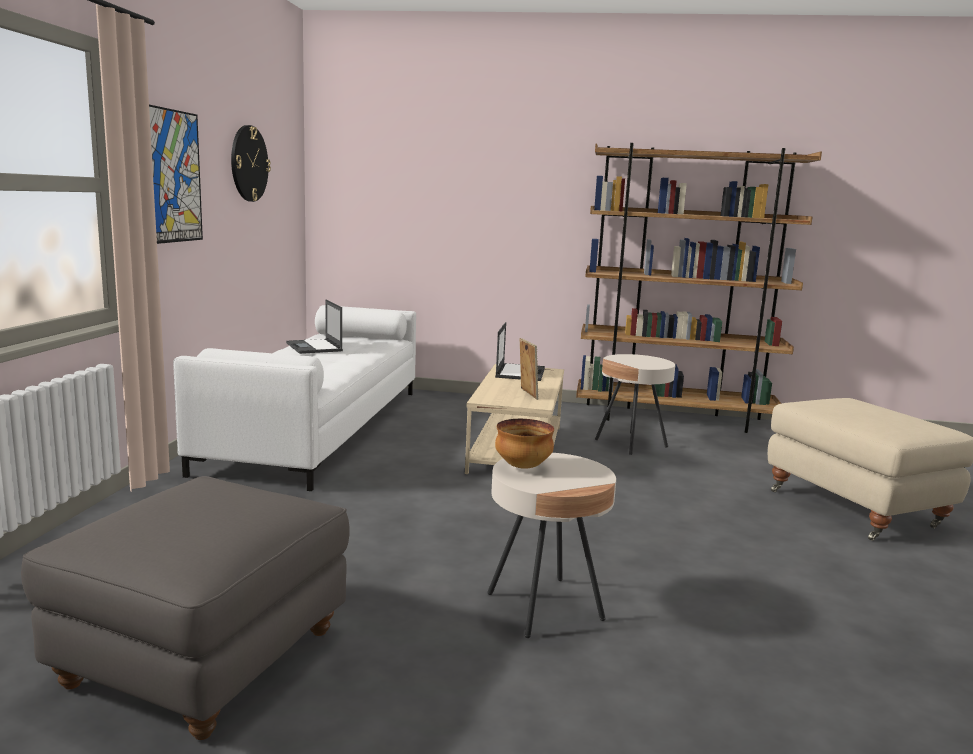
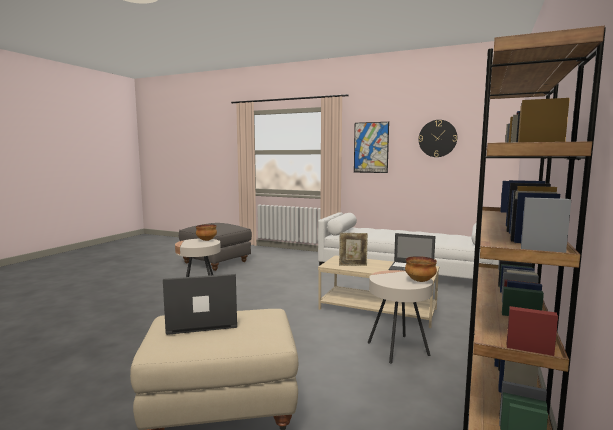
camera: 105 degrees right, 5 degrees down
(314, 347) = (430, 234): laptop -> laptop (201, 320)
(638, 356) = (420, 281): none -> bowl

